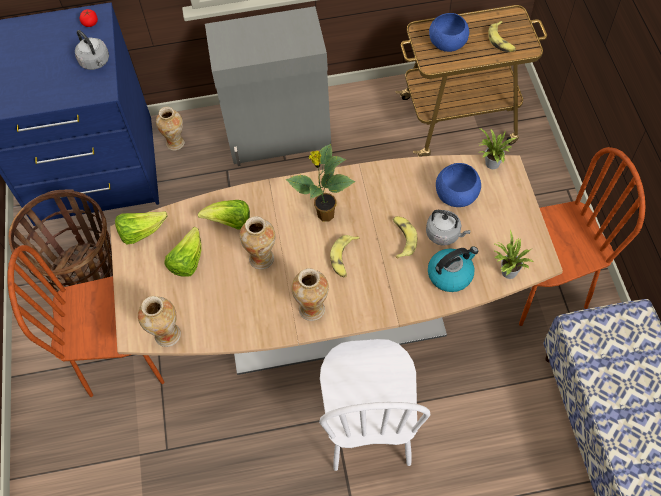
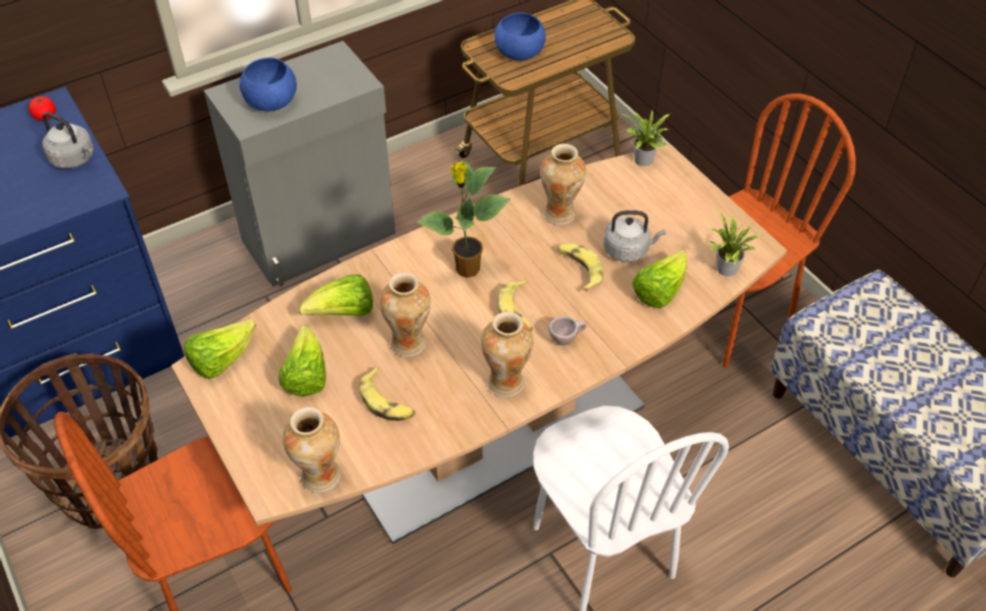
camera: 25 degrees left, 10 degrees down
(176, 143) = (180, 283): vase -> vase (560, 214)
(368, 290) = (566, 339): none -> beige cup
(450, 274) = (659, 291): kettle -> lettuce
(456, 195) = (619, 204): blue bowl -> blue bowl (271, 102)
(501, 41) = (581, 36): banana -> banana (387, 401)

